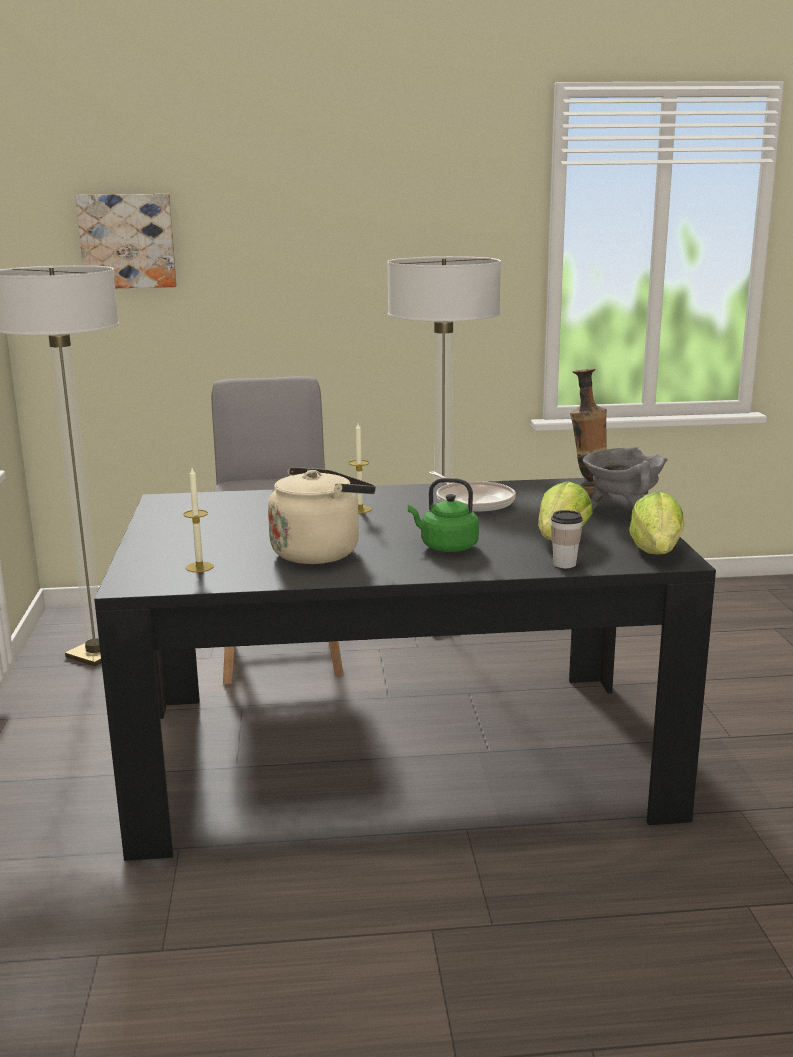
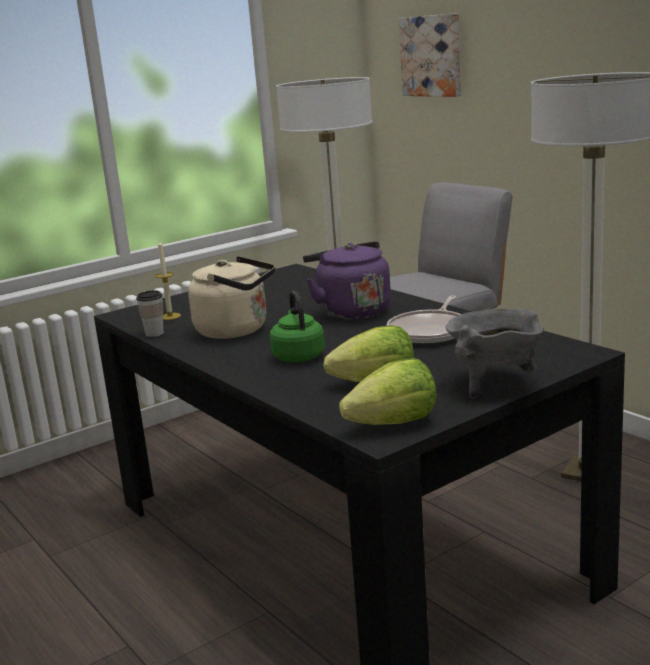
camera: 60 degrees right, 0 degrees up
(360, 509) = (351, 311): candle -> purple kettle
(564, 564) = (308, 400): cup -> cup (154, 334)
(587, 490) = (547, 355): vase -> none

